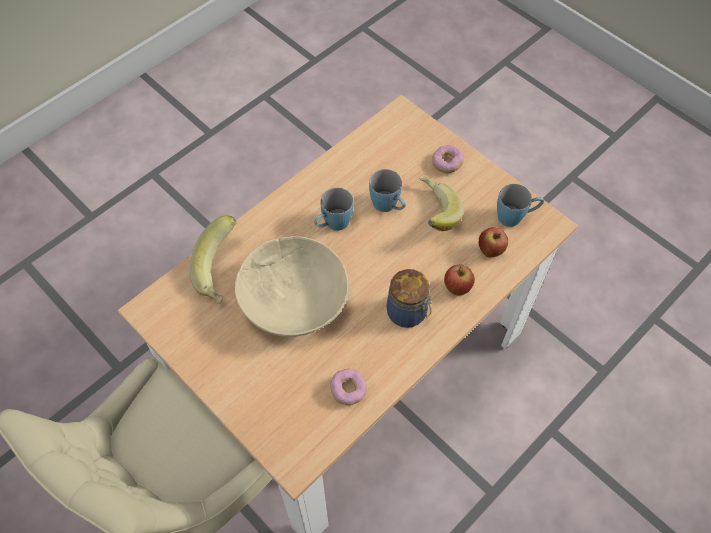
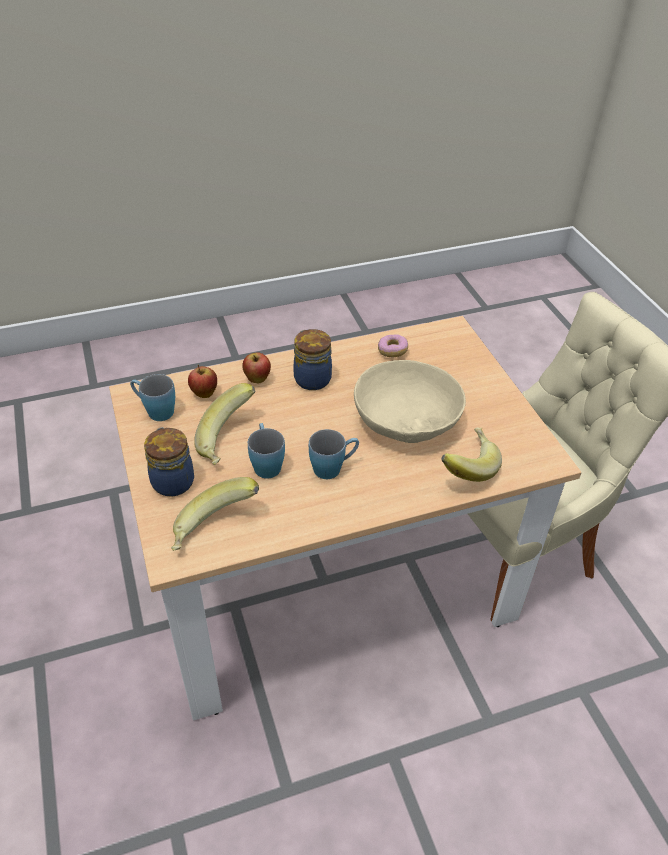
camera: 155 degrees left, 15 degrees down
(387, 141) = (215, 530): none -> banana
(447, 163) = (172, 481): donut -> jar

